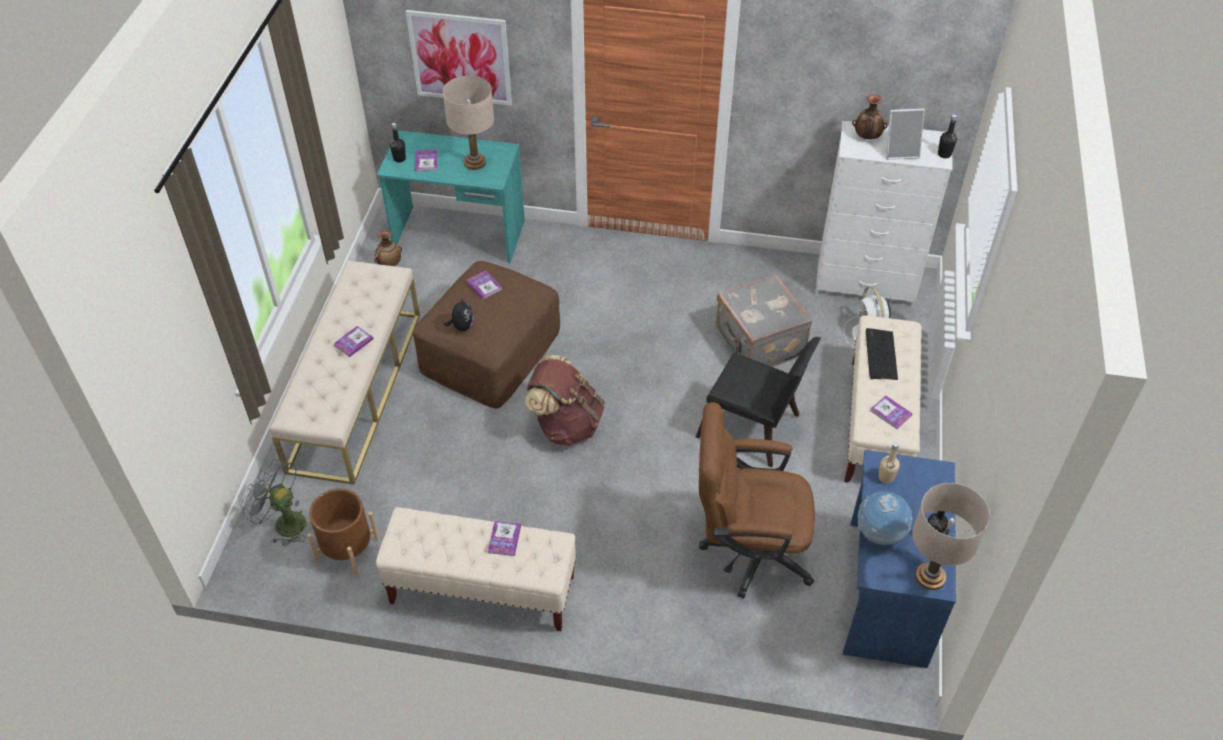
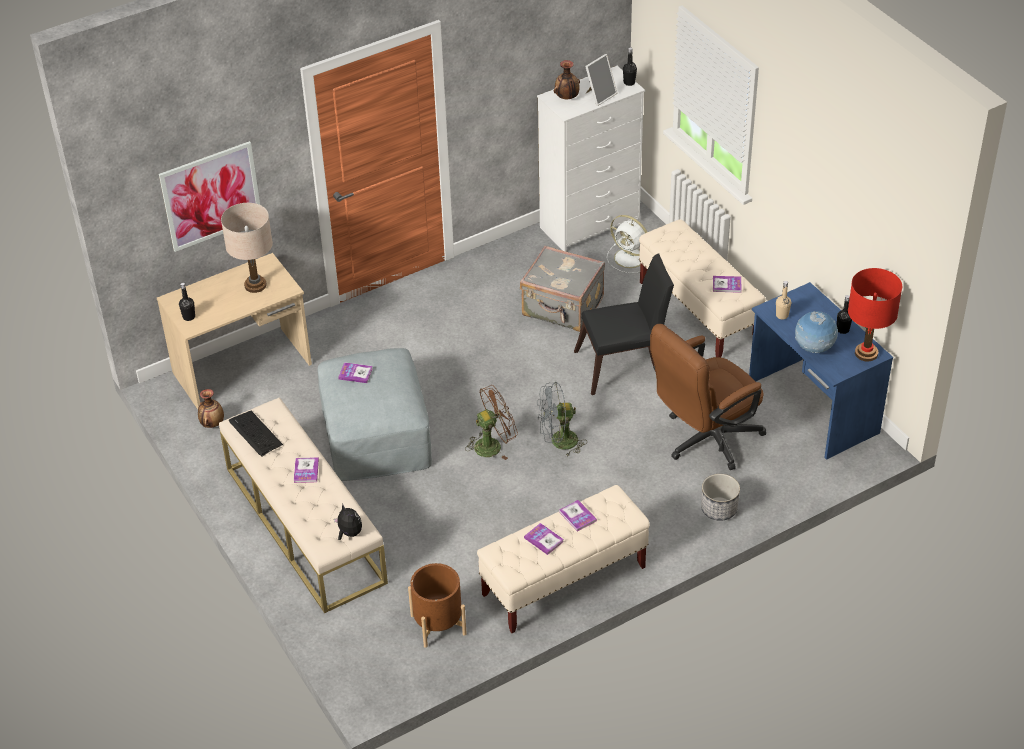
camera: 40 degrees left, 5 degrees down
(284, 522) = (367, 642): grey fan -> grey fan (558, 442)
(426, 161) = (214, 306): book -> book (544, 539)
(459, 235) = (243, 369): turquoise desk -> beige desk
(462, 326) = (373, 411): plush toy -> plush toy (349, 533)
(490, 351) = (375, 433): brown ottoman -> grey ottoman
(566, 424) = (493, 445): brown backpack -> brown fan
(687, 626) = (719, 509): none -> planter
(880, 355) = (681, 253): keyboard -> keyboard (255, 434)
(930, 577) = (866, 353): beige table lamp -> red table lamp

